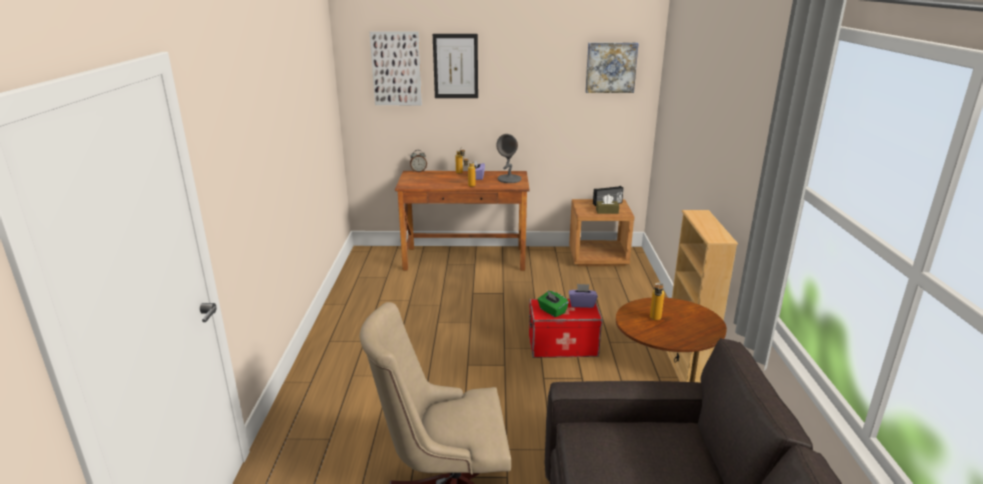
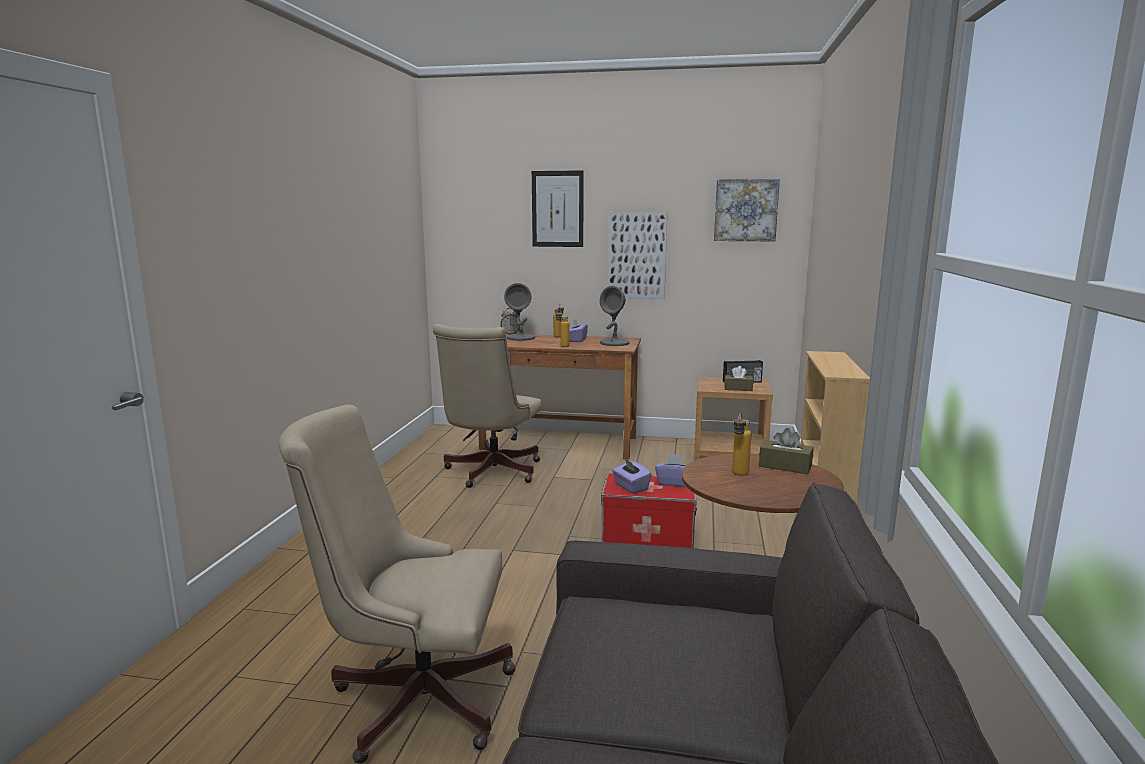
camera: 10 degrees right, 10 degrees down
(396, 68) = (490, 212): picture -> picture (637, 255)
(421, 293) = (489, 473): none -> beige office chair
(430, 176) = (521, 338): none -> grey table lamp
(552, 311) = (630, 487): green tissue box -> purple tissue box
(682, 308) = (785, 466): none -> brown tissue box

